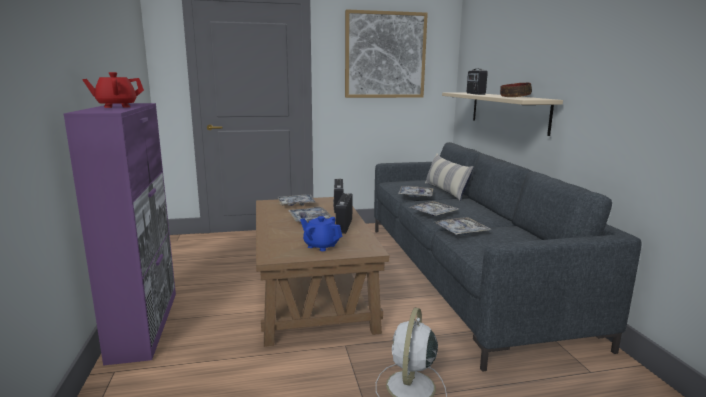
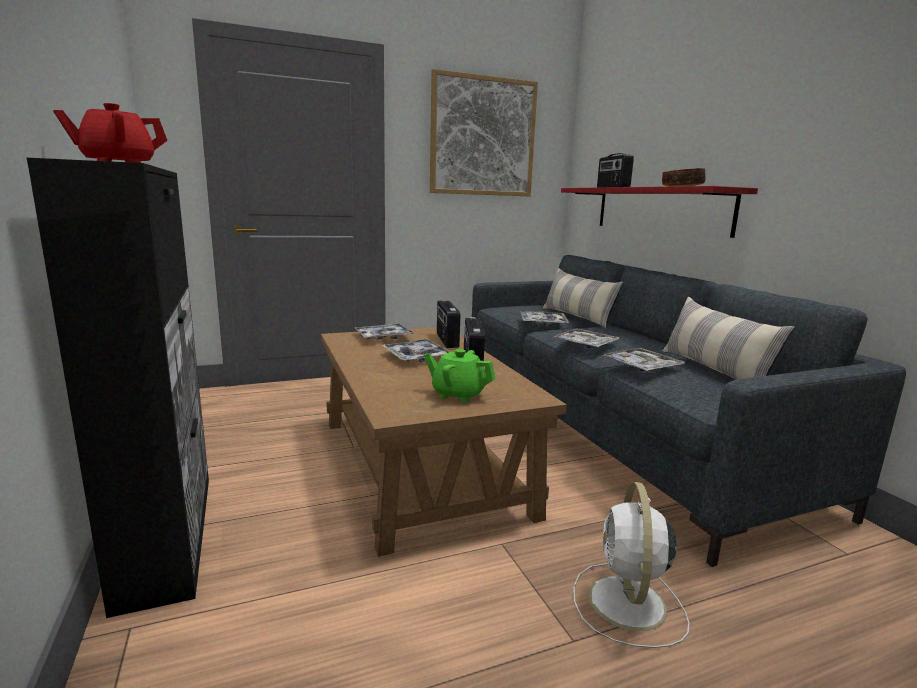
camera: 10 degrees left, 0 degrees up
(145, 324) = (168, 535): purple cabinet -> black cabinet
(321, 246) = (458, 395): blue teapot -> green teapot
(507, 111) = (659, 210): beige shelf -> red shelf
(514, 235) = (714, 370): none -> pillow

